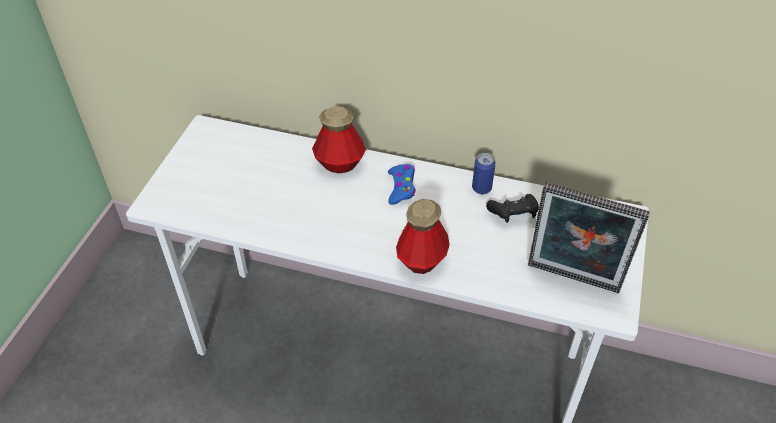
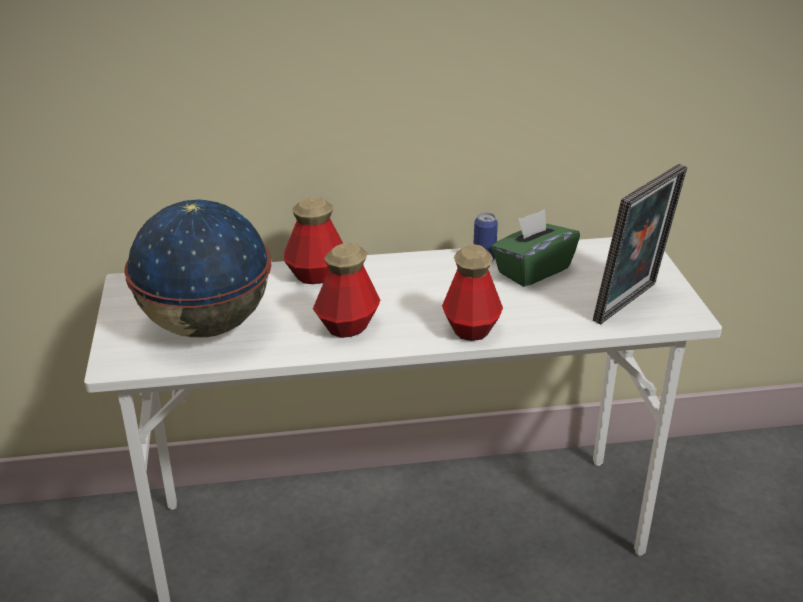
camera: 25 degrees left, 15 degrees down
(233, 189) = (207, 326): none -> globe
(330, 224) = (347, 326): none -> bottle
(401, 188) = (400, 278): blue game controller -> none
(513, 214) = (532, 270): black game controller -> green tissue box
(572, 280) = (630, 304): picture frame -> picture frame turned 45 degrees counterclockwise

